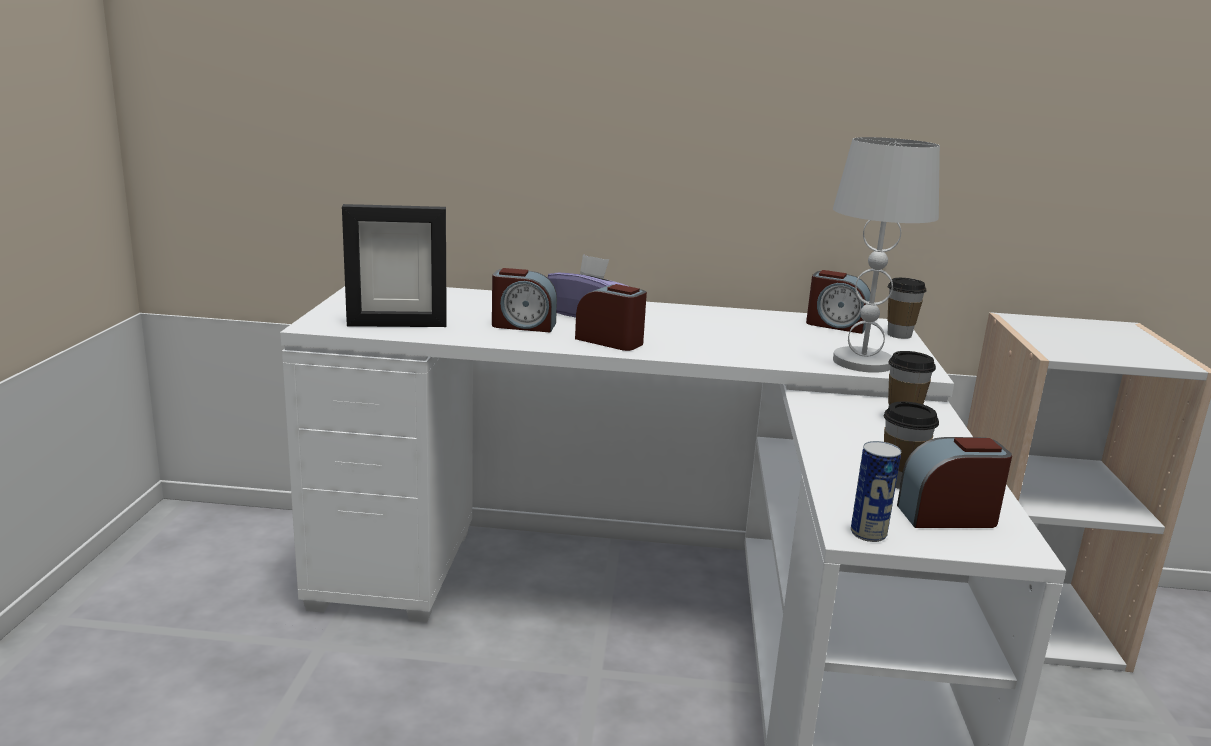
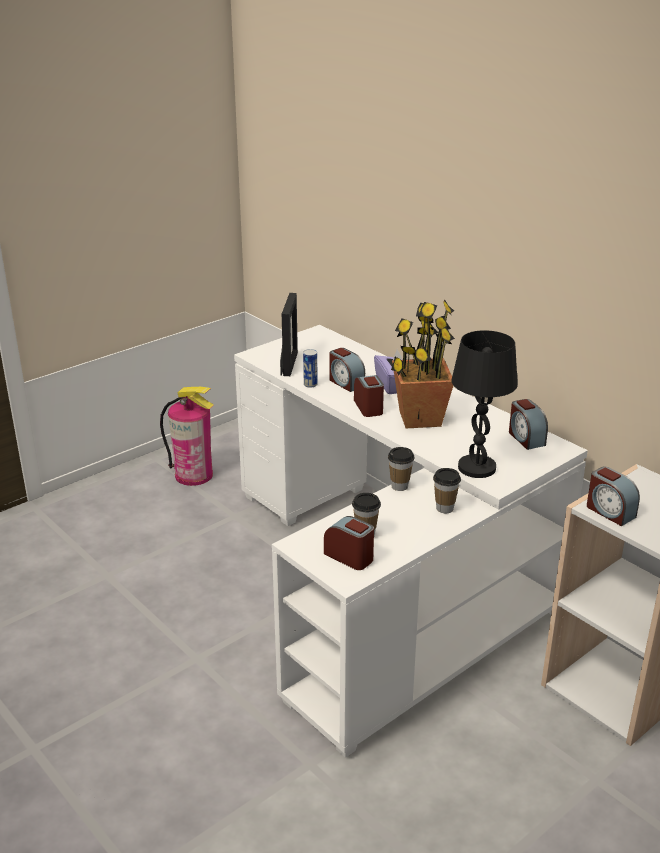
camera: 45 degrees right, 10 degrees up
(168, 616) = (194, 475): none -> fire extinguisher
(397, 324) = (289, 364): picture frame -> picture frame turned 120 degrees counterclockwise
(693, 336) = (419, 418): none -> potted plant
(862, 362) = (476, 467): white table lamp -> black table lamp
(868, 534) = (299, 546): can -> can (310, 384)
(899, 335) = (550, 458): cup -> cup (399, 486)
(1080, 352) = (609, 511): none -> alarm clock

